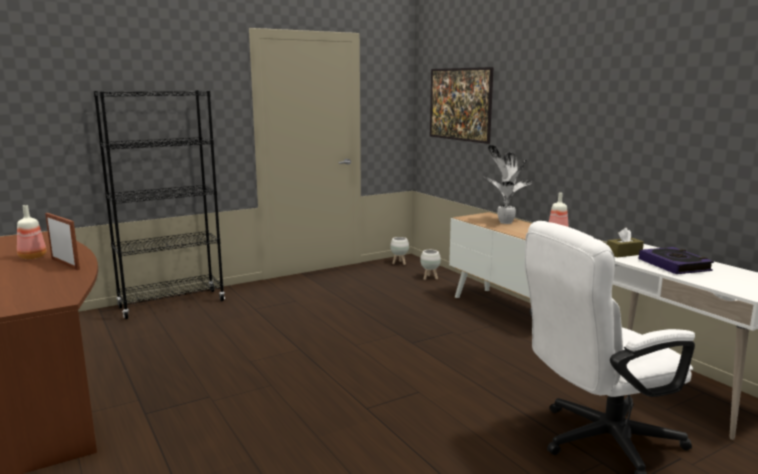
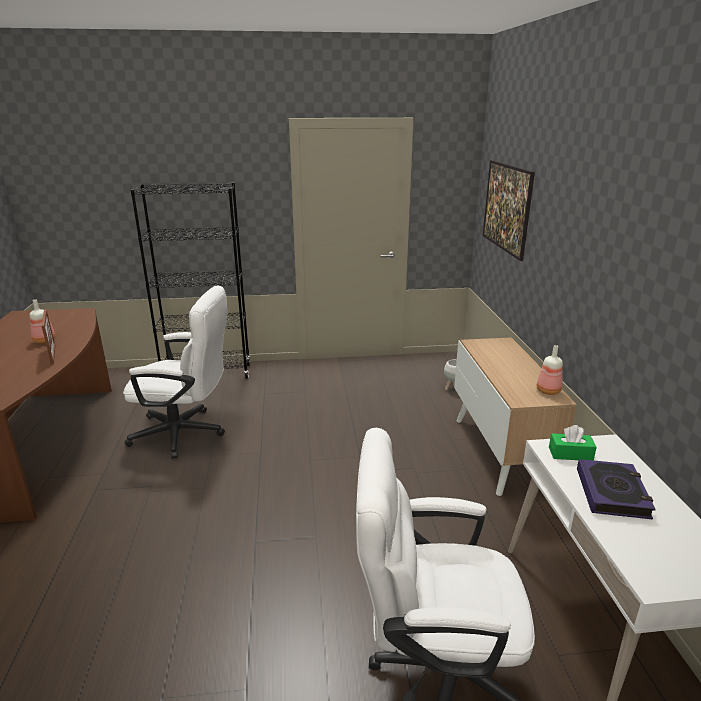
camera: 25 degrees right, 10 degrees up
(202, 351) = (186, 433): none -> white office chair
(399, 263) = (439, 362): white planter -> none
(504, 222) = (507, 359): potted plant -> none
(624, 254) = (570, 454): brown tissue box -> green tissue box

